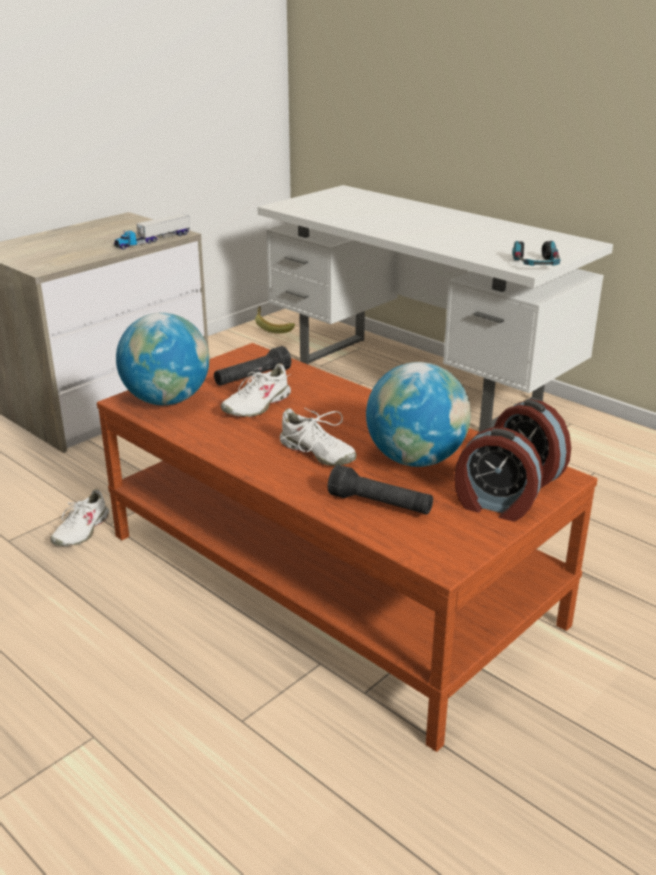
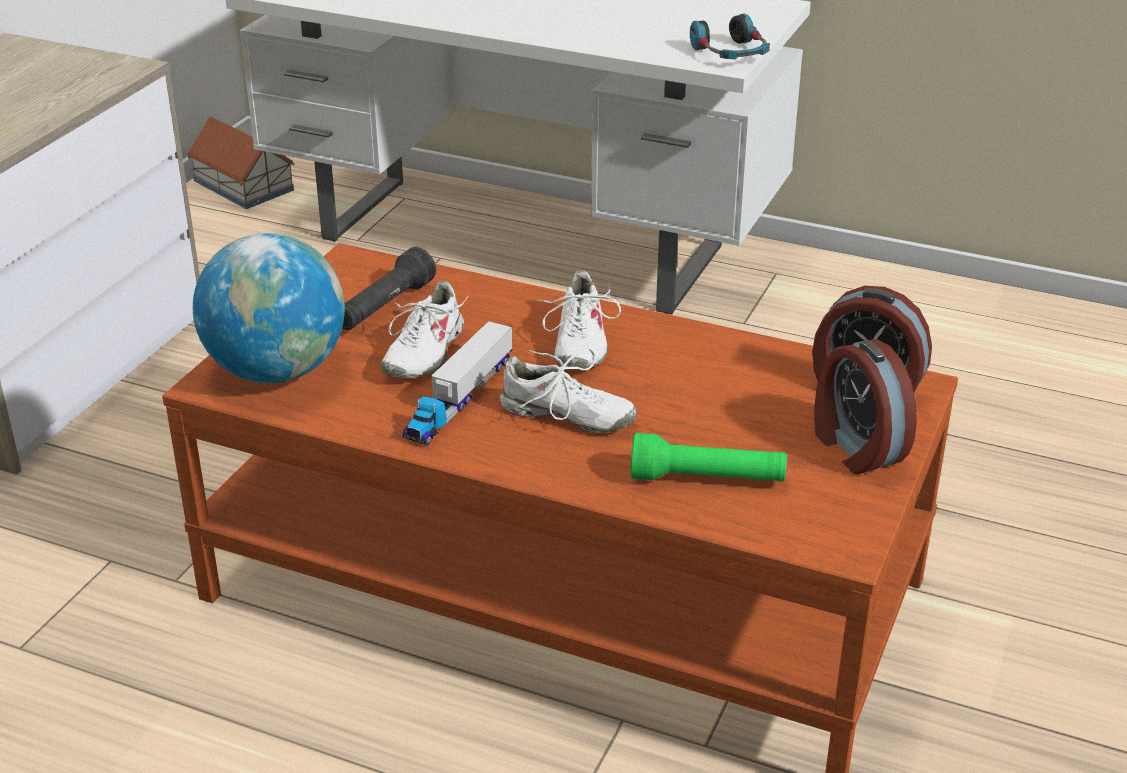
camera: 20 degrees left, 5 degrees up
(81, 530) = (134, 602): white shoe -> white shoe (578, 343)
(153, 240) = (97, 87): toy truck -> toy truck (459, 399)
(273, 328) = (243, 184): banana -> toy house
(380, 505) = (707, 479): black flashlight -> green flashlight
(415, 459) = (709, 398): globe -> none
(494, 506) = (856, 447): alarm clock -> alarm clock turned 60 degrees clockwise

